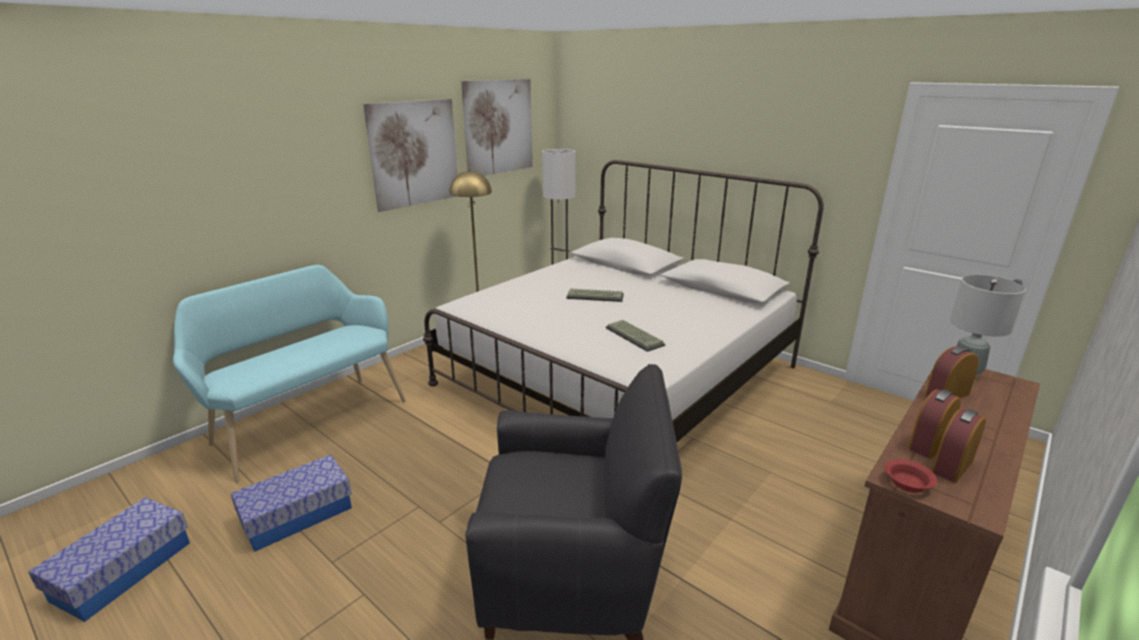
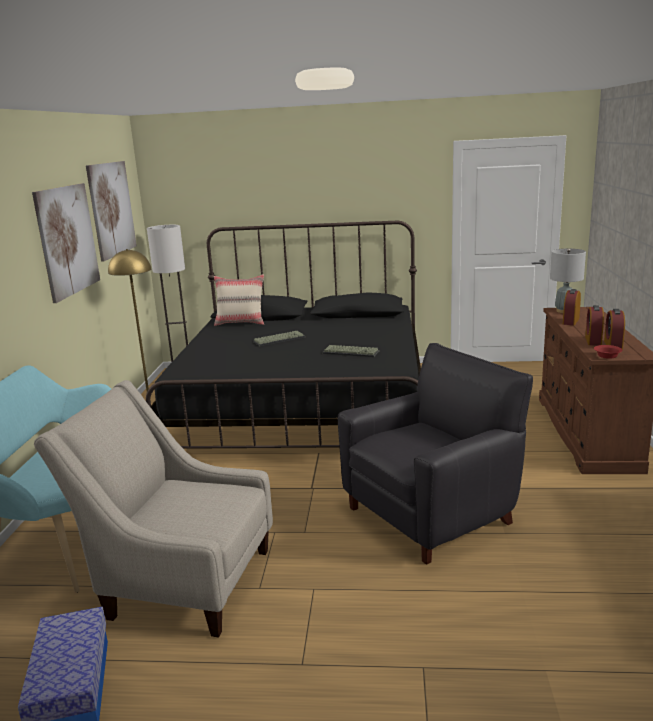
camera: 35 degrees left, 5 degrees down
(297, 514) = (180, 581): storage box -> beige armchair
(594, 266) = (241, 323): none -> beige pillow
(618, 375) = (304, 407): white bed -> black bed

